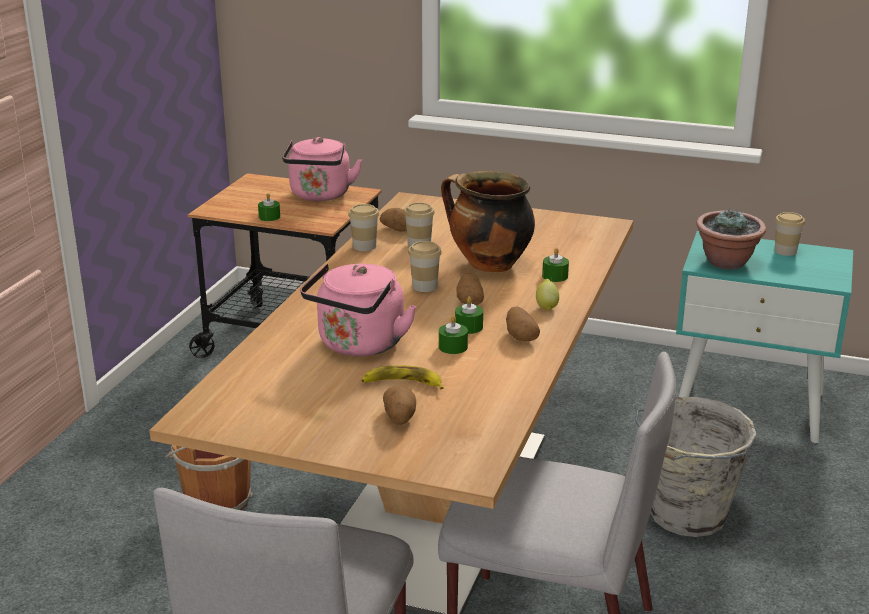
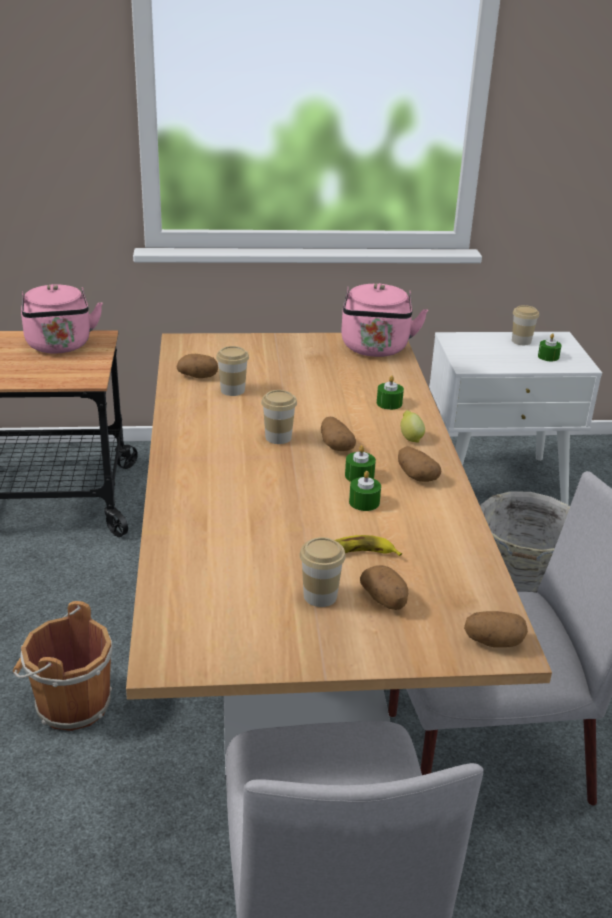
camera: 25 degrees left, 5 degrees up
(269, 217) = (23, 379): green candle -> green candle (548, 356)
(359, 346) = (271, 521): pink kettle -> pink kettle (375, 349)
(364, 246) = (179, 401): cup -> cup (320, 596)
(463, 466) = (493, 642): none -> potato
(488, 265) = (318, 402): cooking pot -> none
(727, 262) = (485, 359): potted plant -> none
(750, 405) = (496, 481): turquoise nightstand -> white nightstand

